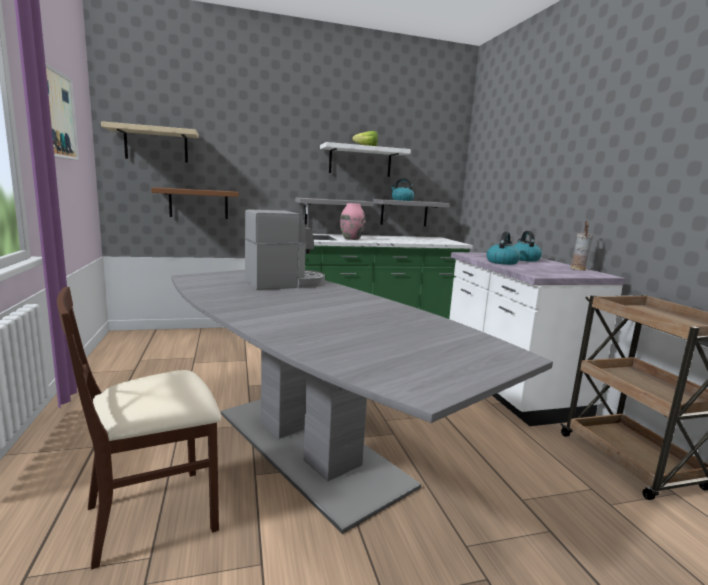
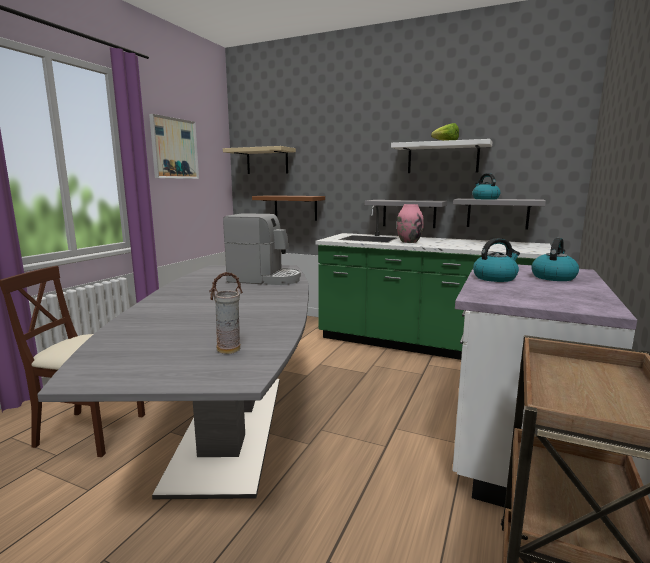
camera: 40 degrees right, 0 degrees up
(578, 269) = (593, 298): vase -> vase (229, 350)

